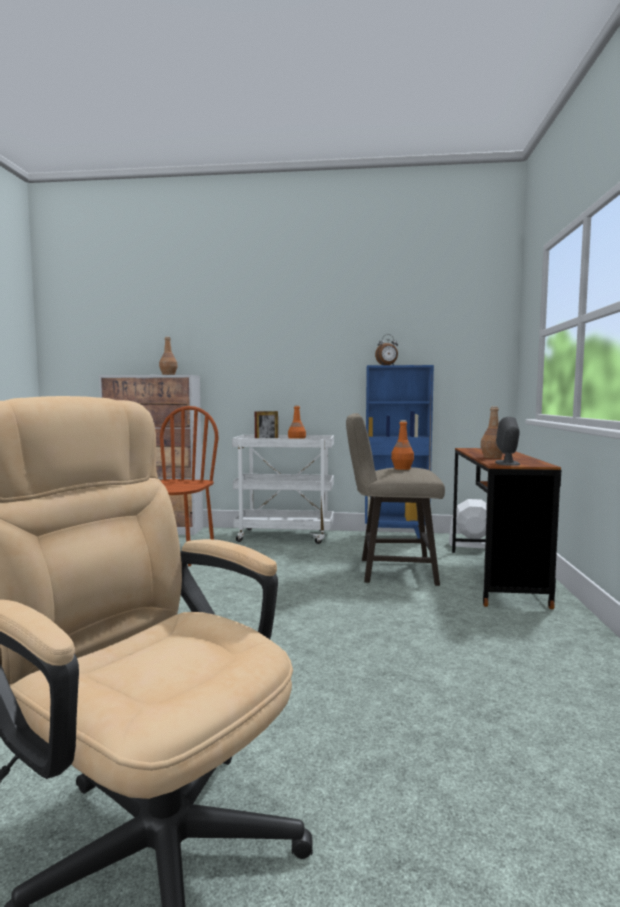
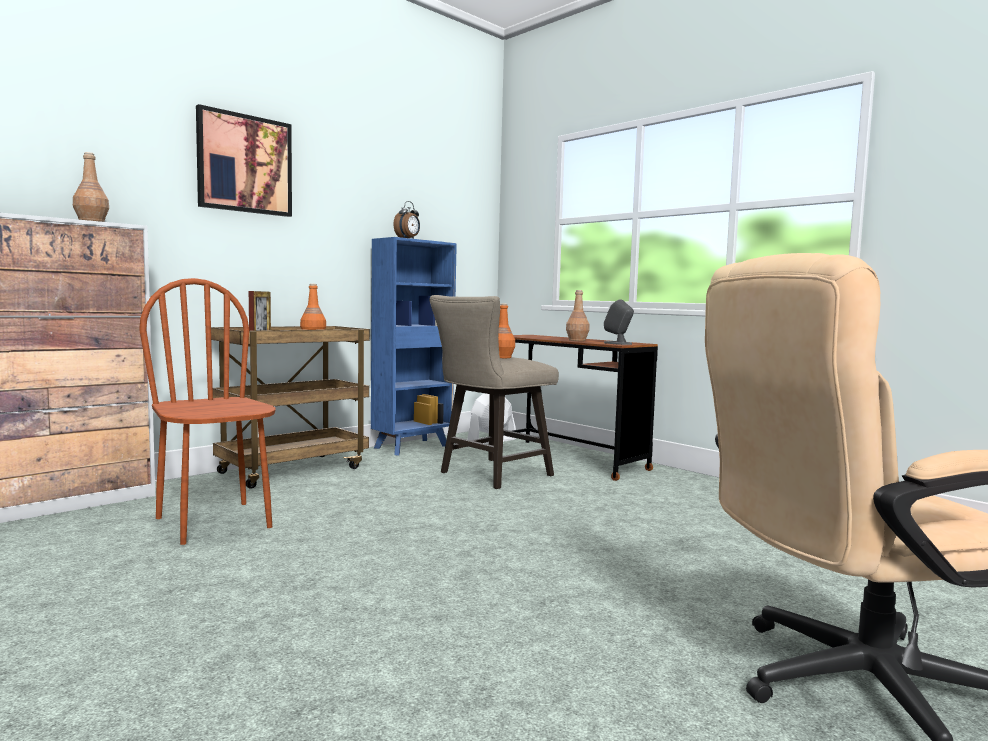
camera: 50 degrees left, 0 degrees up
(269, 326) = (244, 164): none -> picture
(286, 536) = (293, 469): white cart -> brown cart

